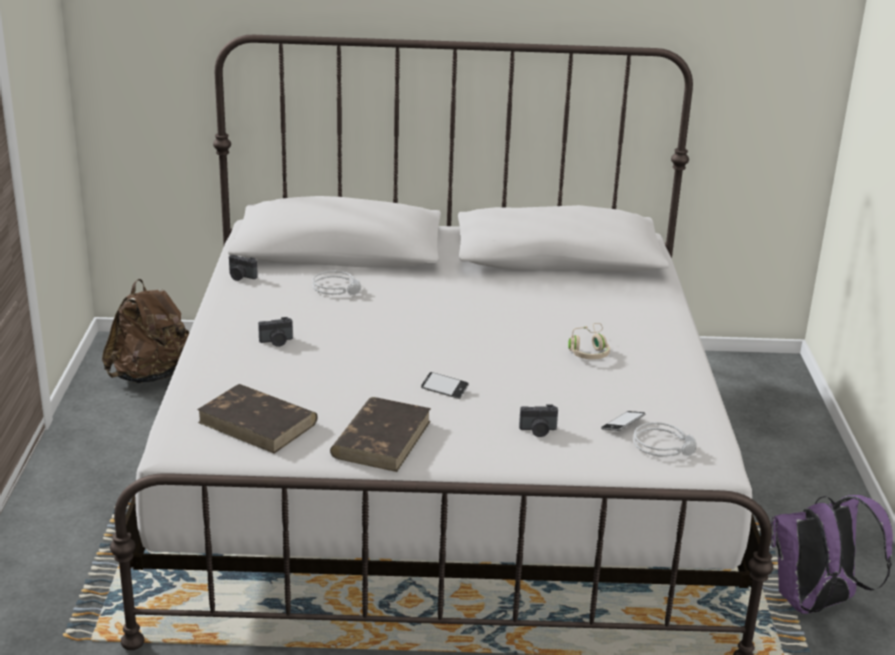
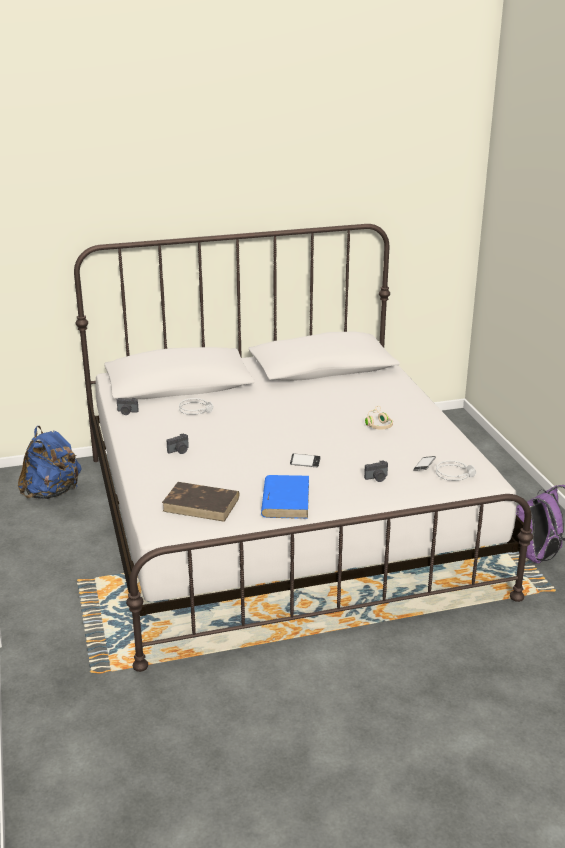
camera: 15 degrees left, 0 degrees up
(151, 376) = (52, 492): brown backpack -> blue backpack
(382, 438) = (285, 500): brown book -> blue book

